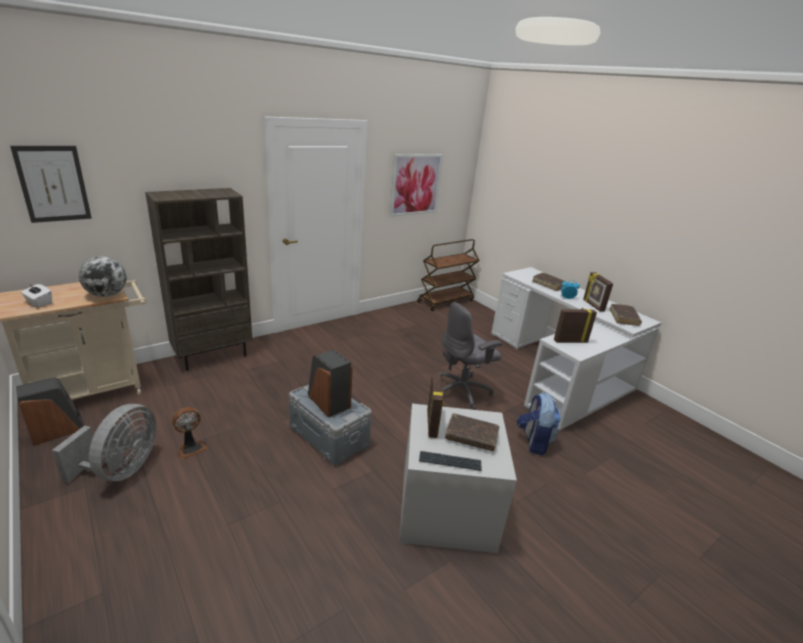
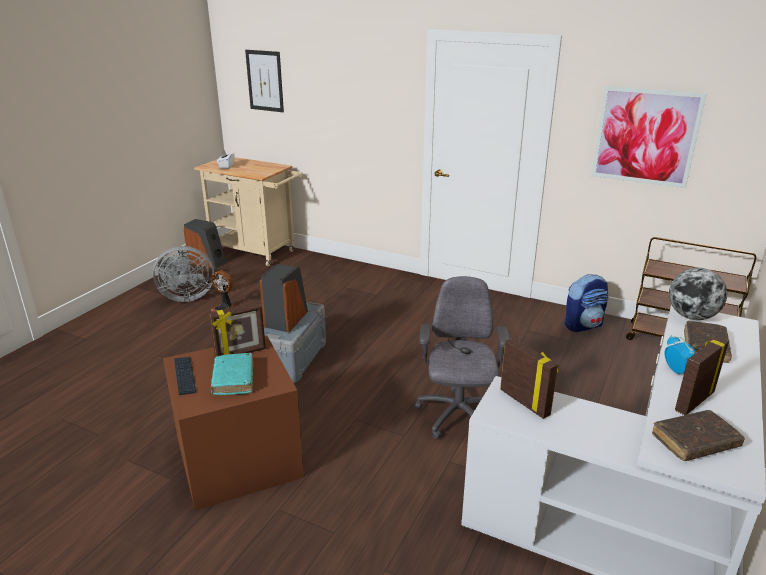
camera: 65 degrees right, 0 degrees up
(107, 295) = (259, 173): globe -> globe (691, 316)
(213, 356) = (347, 267): brown bookcase -> none
(445, 507) = (240, 457): grey storage box -> brown storage box
(462, 391) = (457, 416): grey office chair -> grey office chair turned 60 degrees clockwise
(471, 437) = (233, 379): brown book -> turquoise book
(533, 441) = (411, 504): backpack -> backpack (583, 325)

